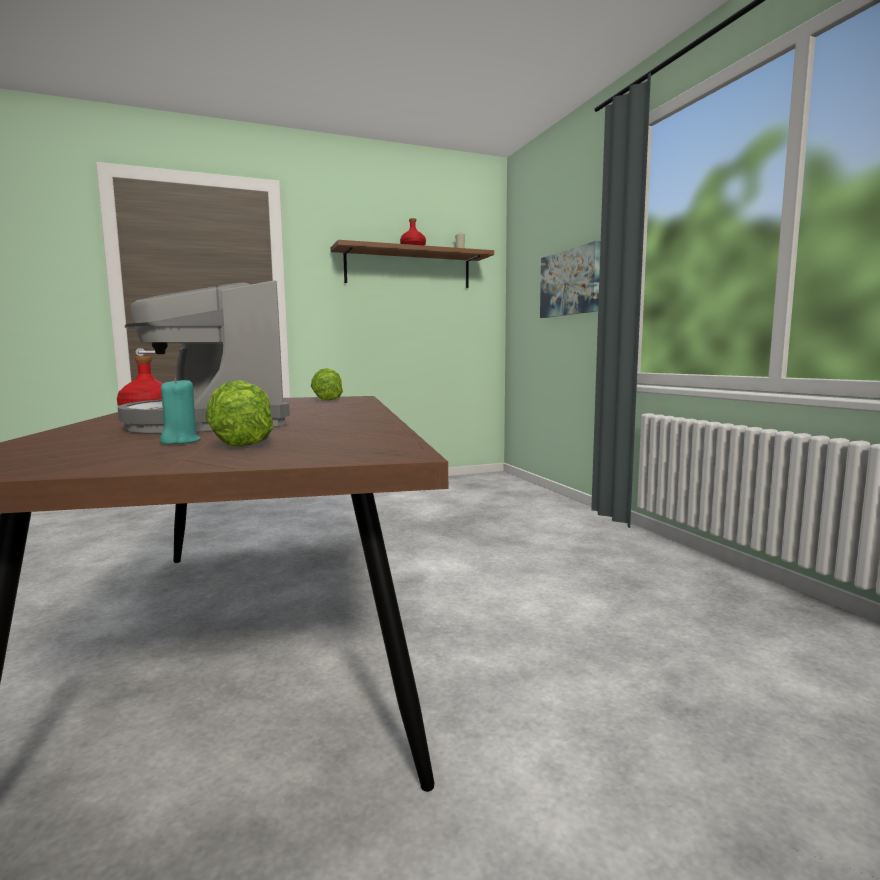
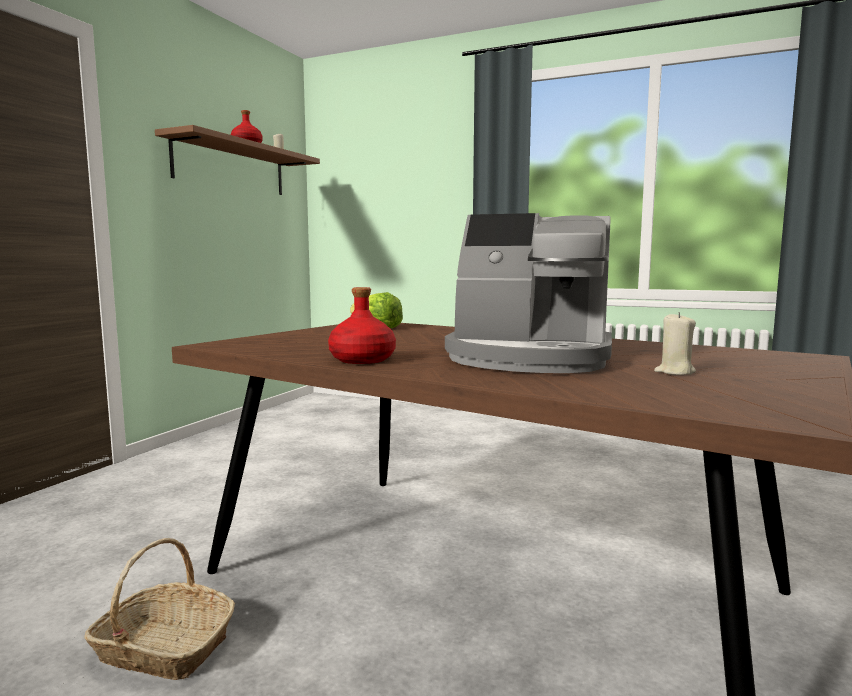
camera: 45 degrees left, 0 degrees up
(81, 587) = (163, 648): none -> basket
(180, 442) = (674, 372): turquoise candle -> beige candle
(246, 442) = (706, 365): lettuce -> none
(570, 283) = (417, 202): picture -> none

